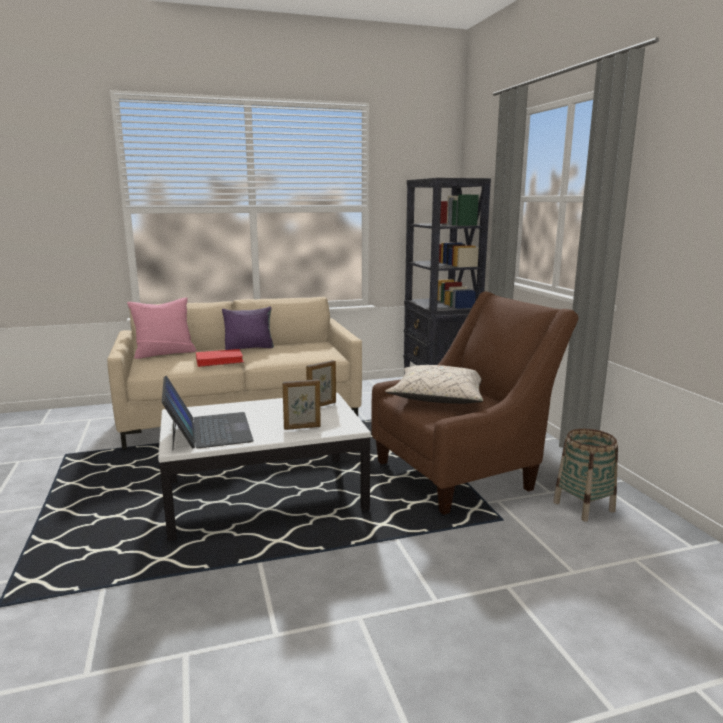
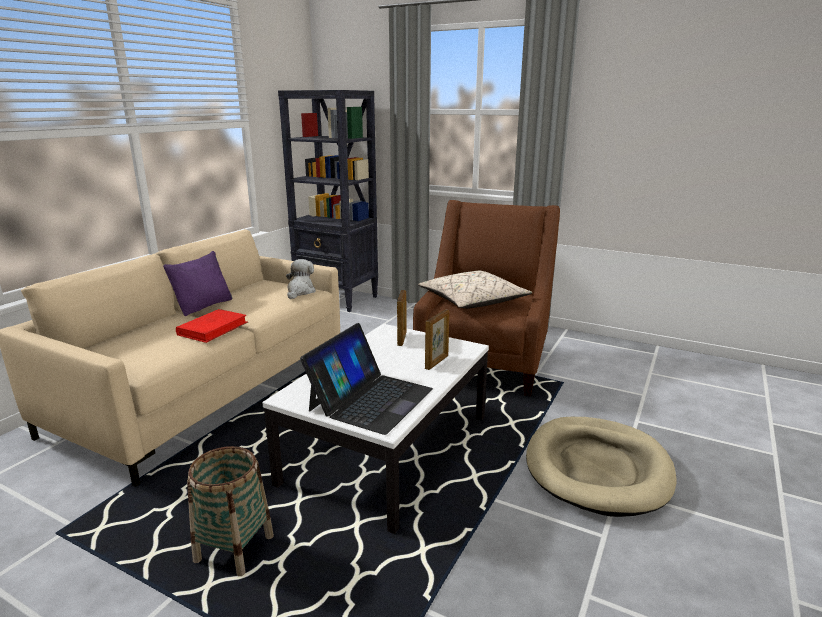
camera: 45 degrees left, 5 degrees up
(164, 353) = (111, 342): pink pillow -> none
(208, 430) = (370, 399): laptop -> laptop turned 90 degrees clockwise
(323, 354) = (300, 292): none -> plush toy
(377, 594) = (597, 469): none -> beige dog bed
(583, 506) = (580, 354): basket -> basket (234, 549)

